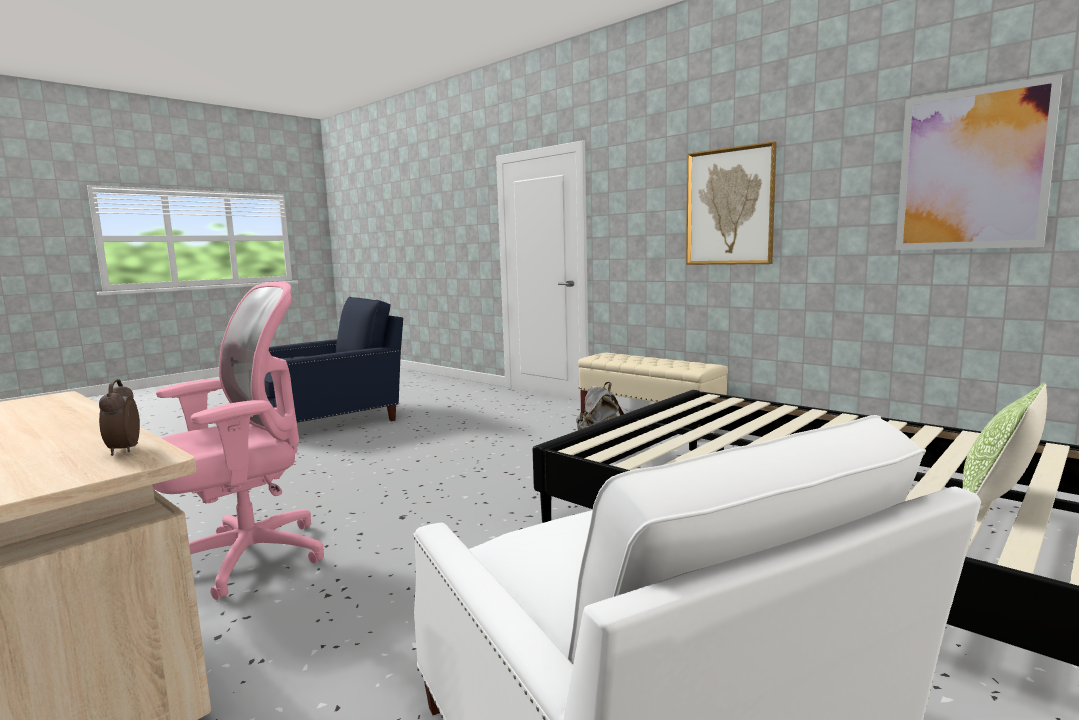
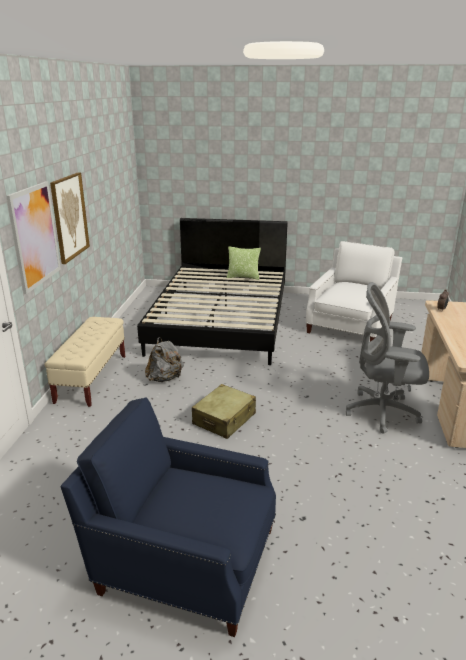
camera: 125 degrees left, 15 degrees up
(239, 562) = (386, 411): pink office chair -> grey office chair
(452, 459) = (224, 419): none -> beige suitcase
(972, 170) = (115, 183): picture -> picture (34, 236)

